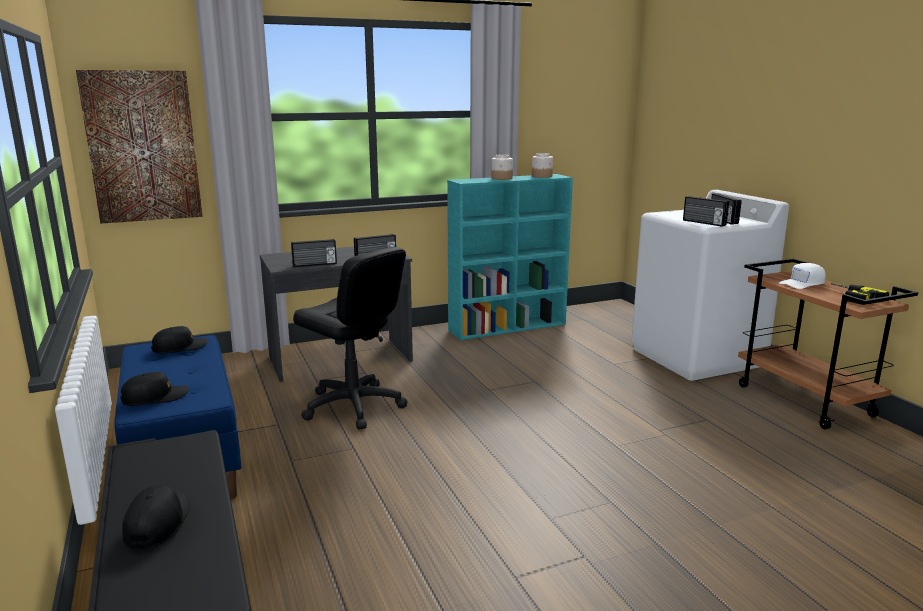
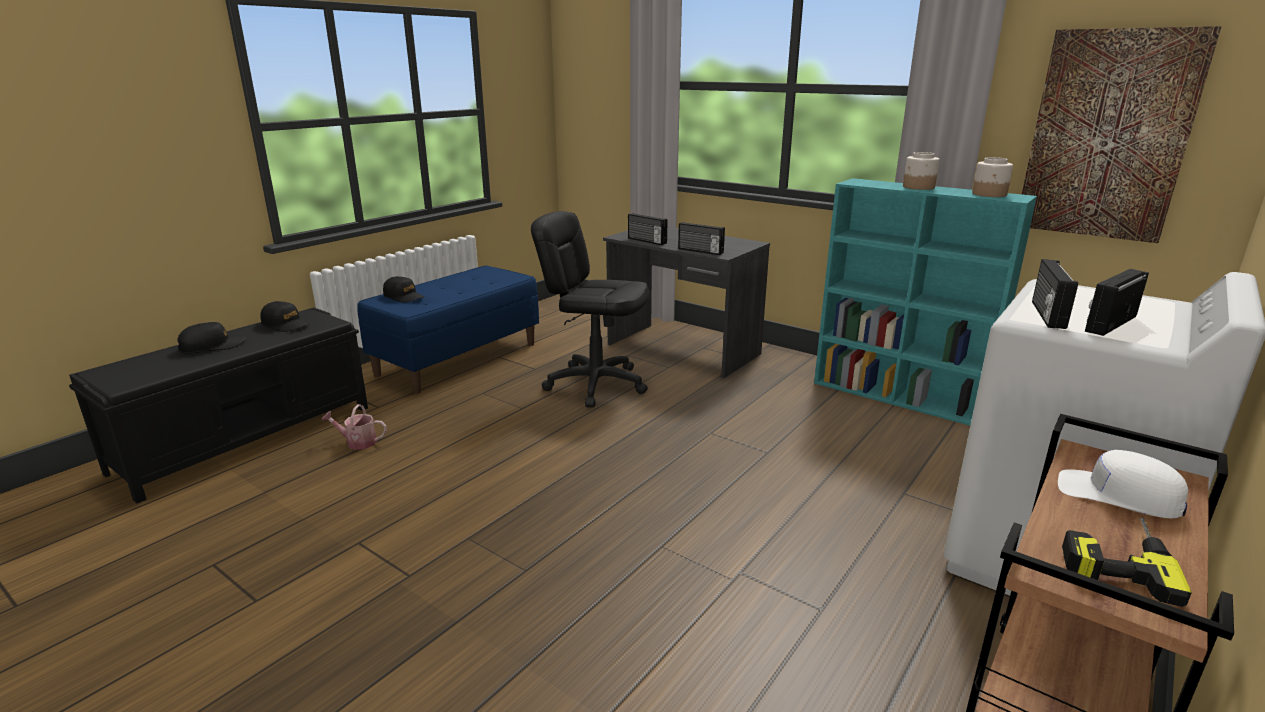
camera: 60 degrees right, 5 degrees up
(142, 147) = (595, 108): picture -> picture (1108, 136)
(180, 347) = (497, 276): black cap -> black cap (285, 325)
(307, 552) = (357, 442): none -> watering can
(353, 406) = (596, 384): black office chair -> black office chair turned 105 degrees clockwise

